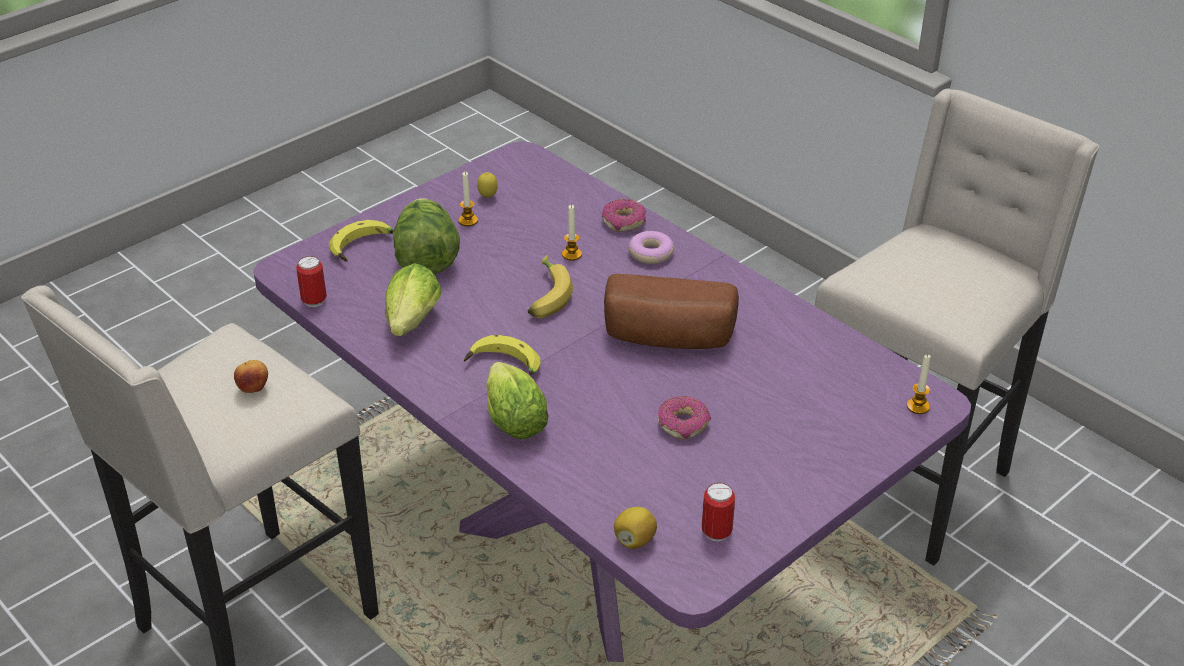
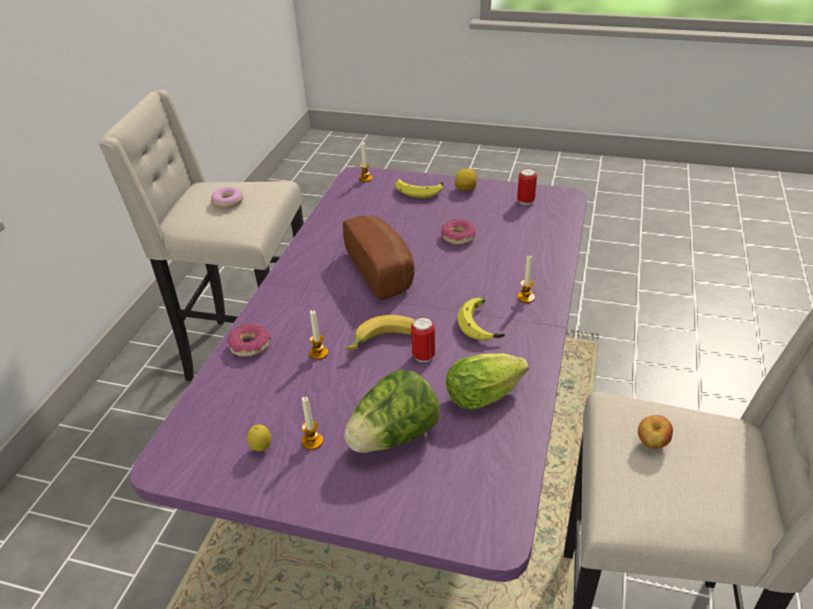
camera: 120 degrees left, 0 degrees up
(314, 301) = (519, 477): can -> can (423, 356)
(363, 248) = (413, 494): banana -> banana (419, 190)
(512, 418) = (525, 297): lettuce -> candle
(634, 540) = (562, 220): lemon -> lemon (466, 189)
(651, 253) = (287, 314): donut -> donut (228, 202)

